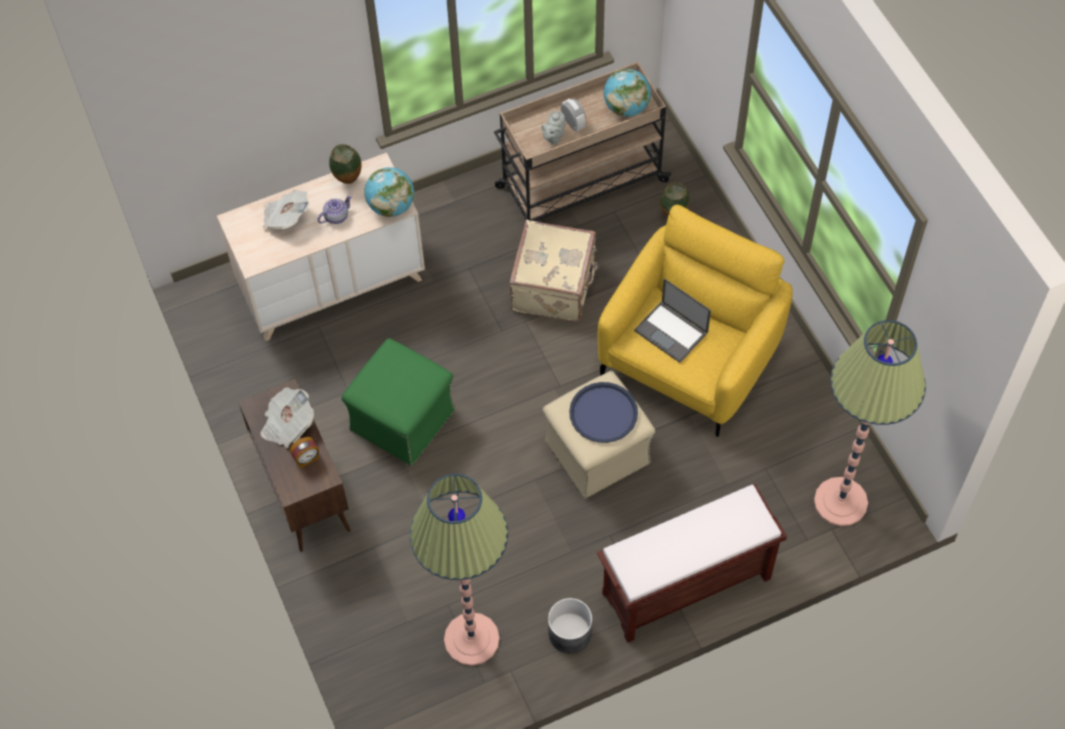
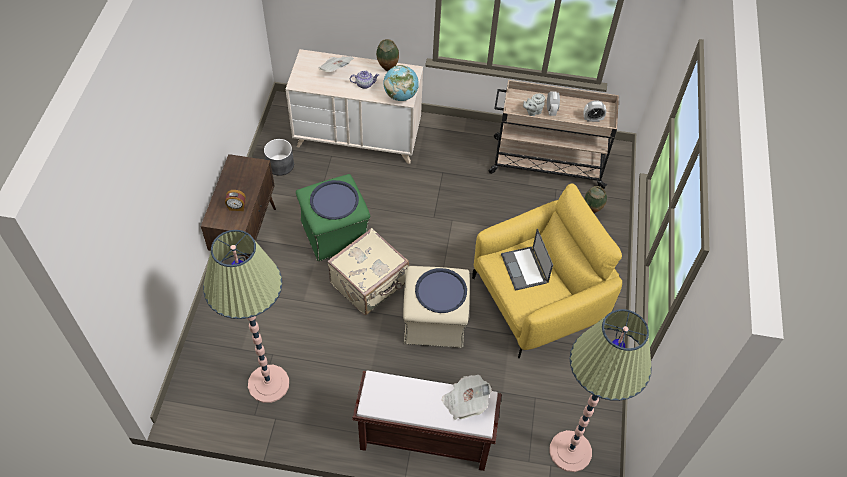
camera: 30 degrees right, 5 degrees down
(287, 425) = (243, 182): newspaper -> newspaper (465, 402)
(400, 381) = (334, 200): none -> blue tray
(555, 286) = (485, 210): beige suitcase -> beige suitcase (370, 284)
(569, 633) = (329, 419): grey planter -> grey planter (280, 165)
(626, 107) = (592, 119): globe -> alarm clock

